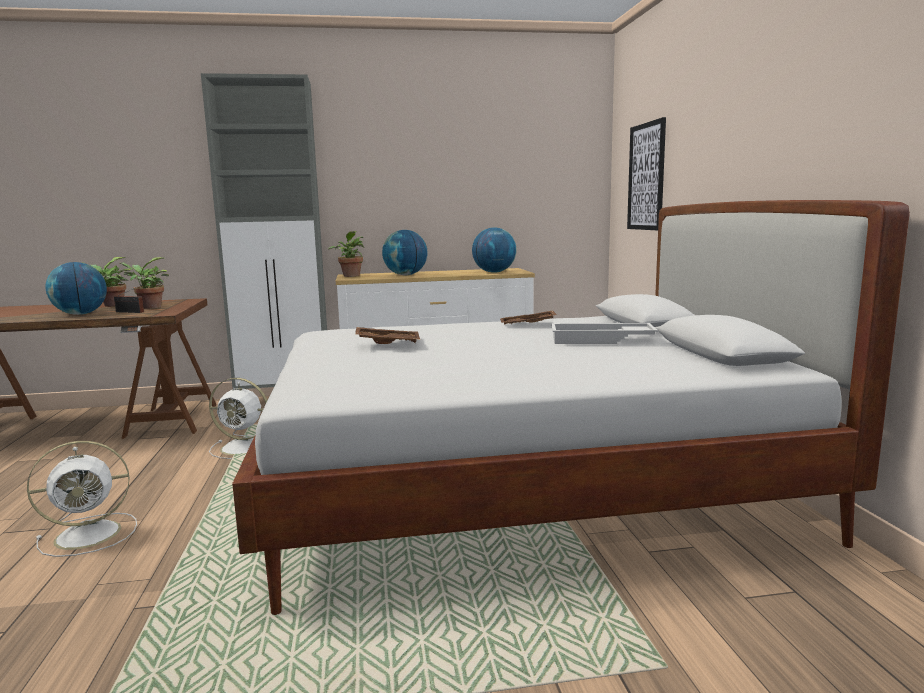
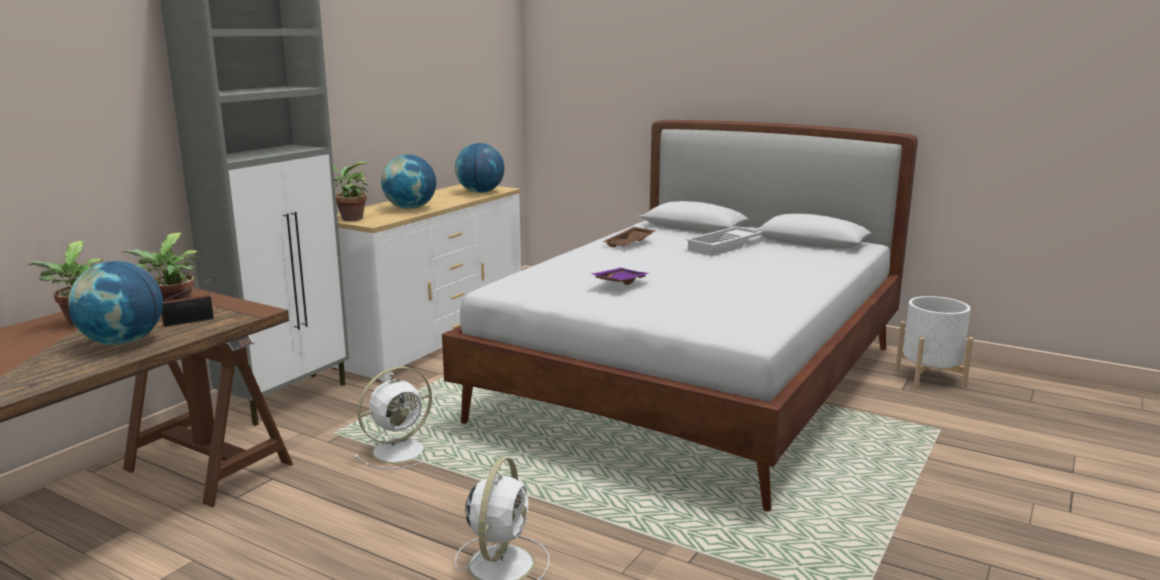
camera: 50 degrees left, 5 degrees up
(388, 342) = (619, 282): brown tray -> purple tray
(646, 177) = (598, 85): picture -> none
(832, 606) = (930, 378): none -> white planter

